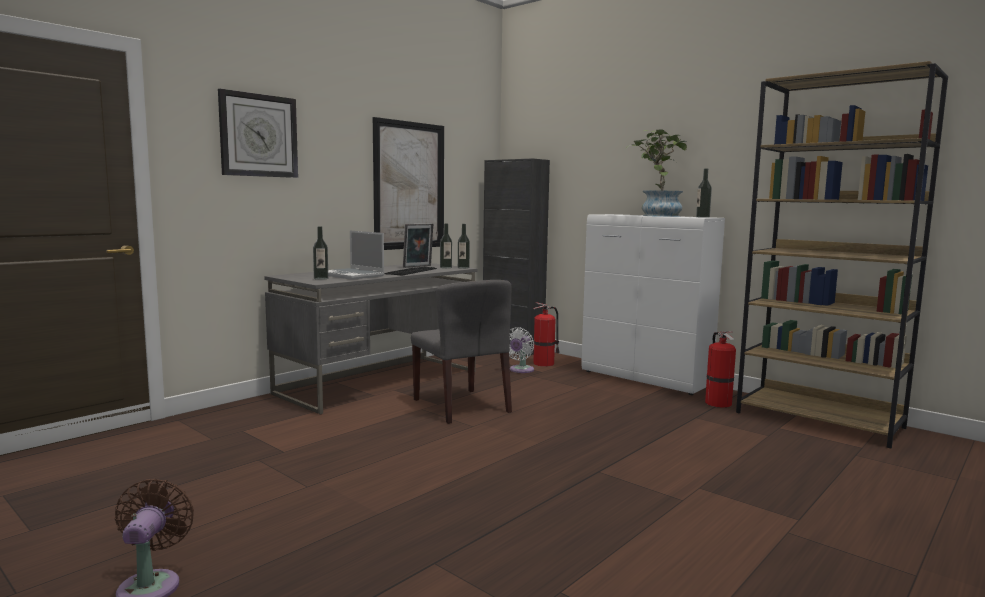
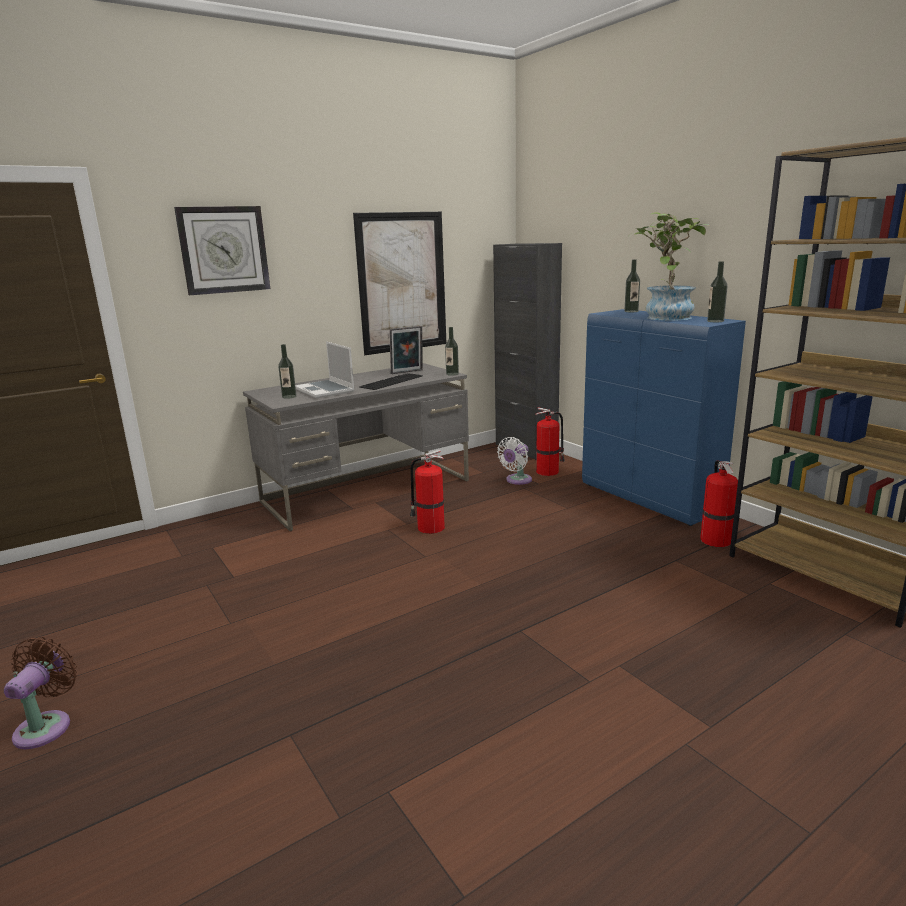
camera: 15 degrees right, 10 degrees up
(446, 267) = (434, 373): bottle -> bottle (631, 311)
(462, 406) = (429, 528): grey chair -> fire extinguisher
(645, 379) = (649, 499): white cabinet -> blue cabinet

